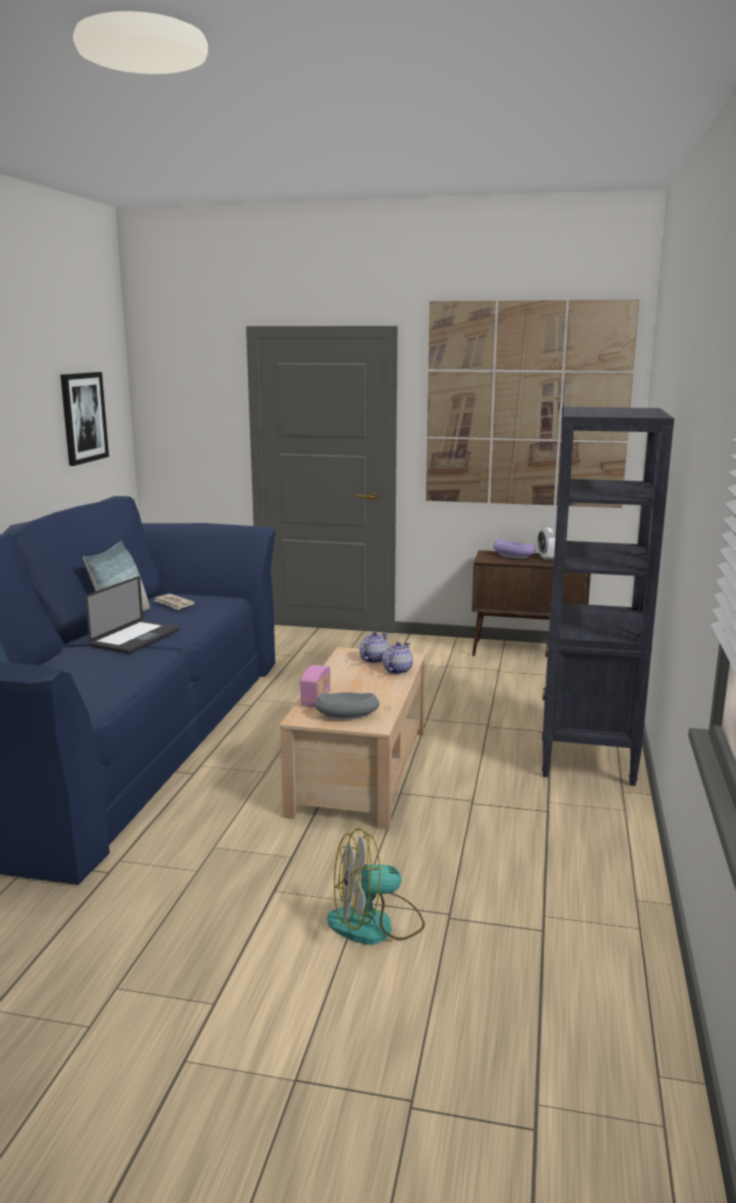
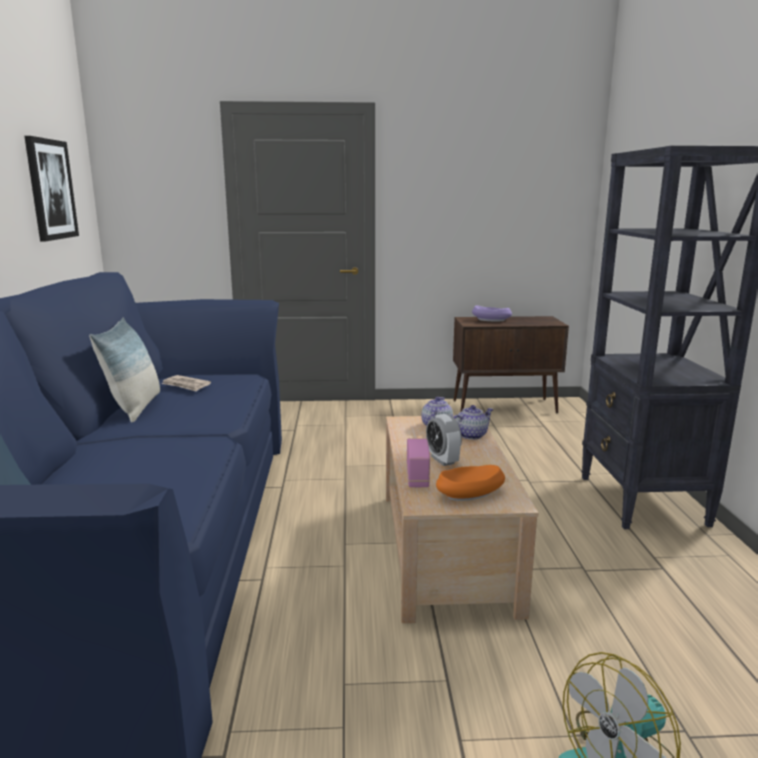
camera: 15 degrees left, 0 degrees up
(136, 638) = (167, 427): laptop -> none
(347, 716) = (470, 494): grey bowl -> orange bowl
(397, 670) = (471, 435): teapot -> teapot turned 45 degrees clockwise
(526, 405) = (497, 179): picture -> none
(546, 558) = (521, 319): alarm clock -> alarm clock (442, 460)

